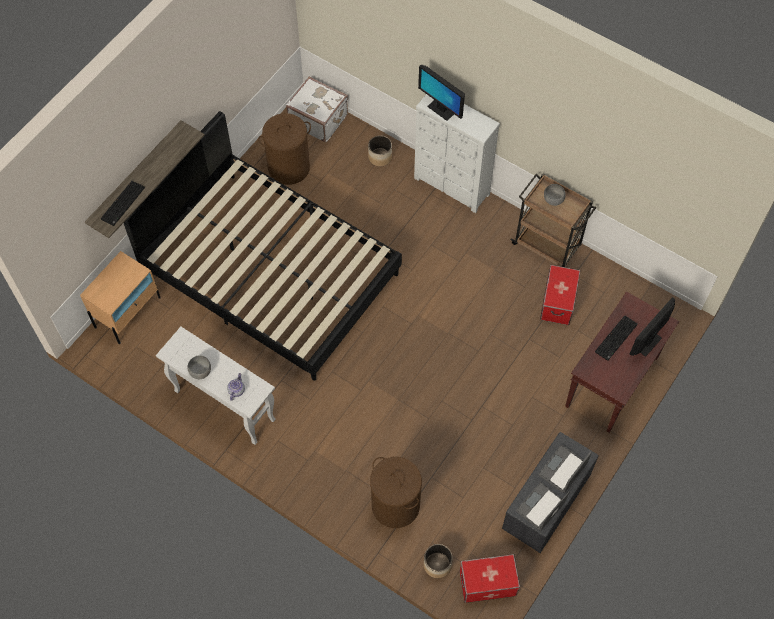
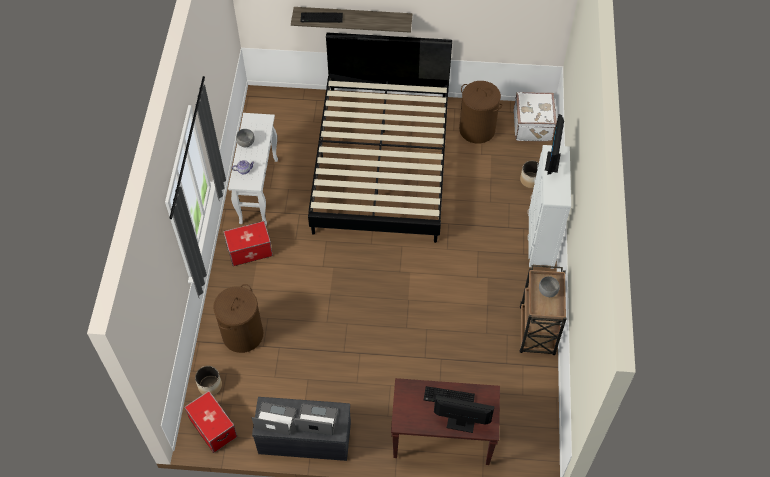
camera: 60 degrees right, 5 degrees down
(128, 312) = (295, 101): beige nightstand -> none
(558, 302) = (489, 364): storage box -> storage box (249, 251)

